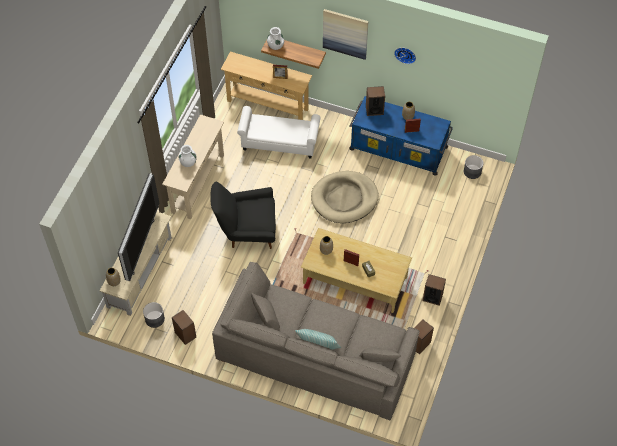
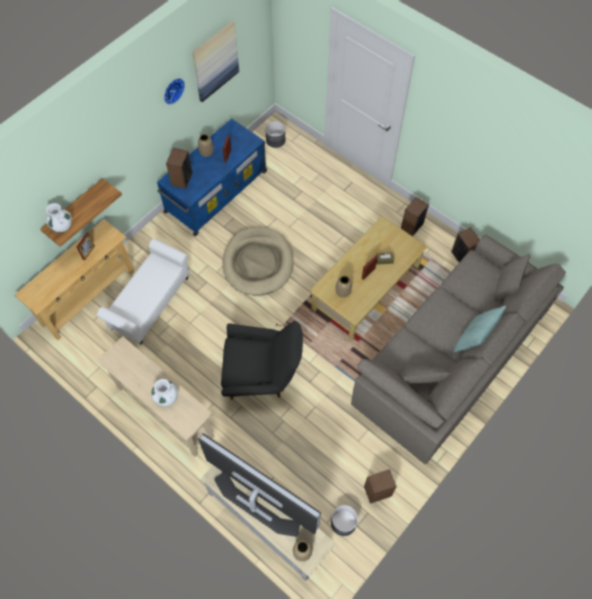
camera: 70 degrees left, 5 degrees up
(247, 232) = (261, 376): black armchair -> black armchair turned 105 degrees counterclockwise
(345, 33) = (111, 132): picture -> picture (215, 61)

